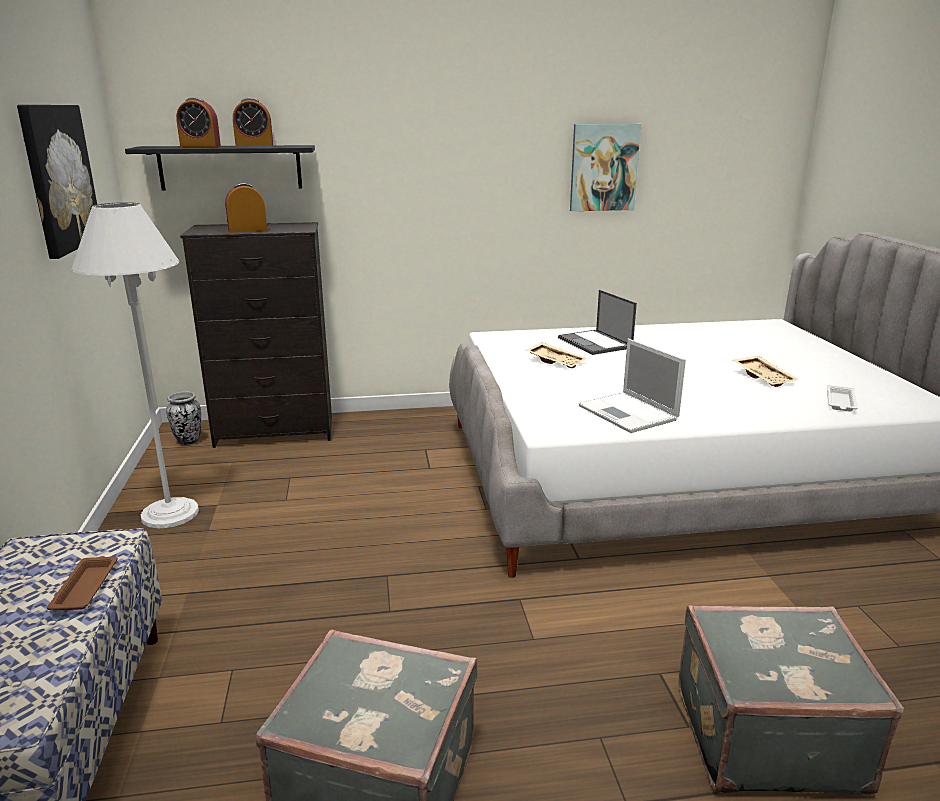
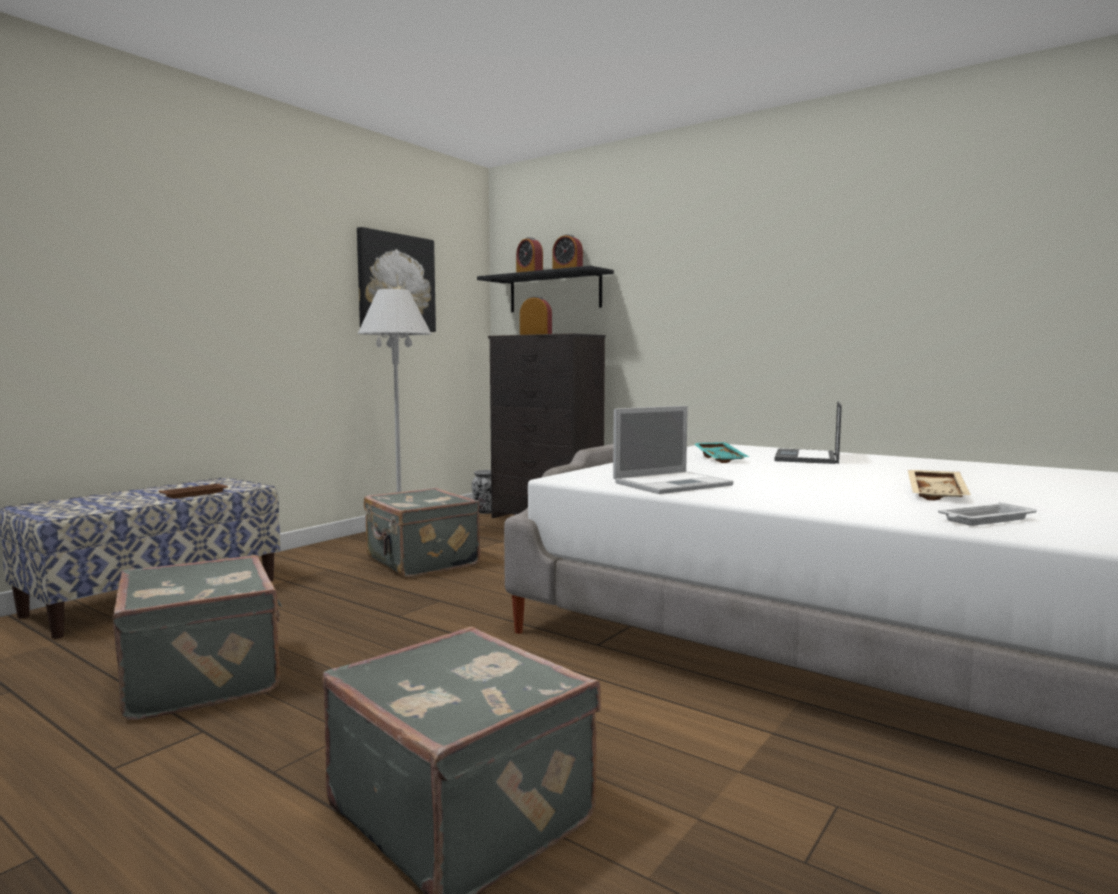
camera: 45 degrees right, 15 degrees down
(268, 538) = (420, 562): none -> grey suitcase
(556, 361) = (721, 459): beige tray -> turquoise tray
(603, 167) = (900, 273): picture -> none
(629, 413) = (673, 483): laptop -> laptop turned 135 degrees counterclockwise

